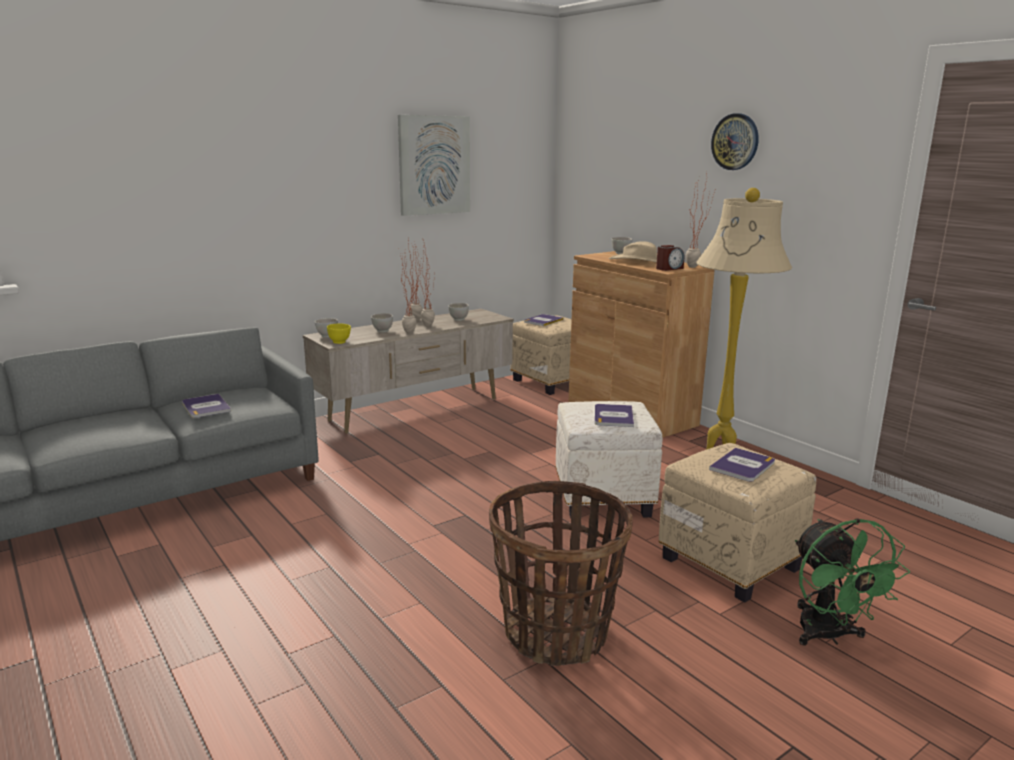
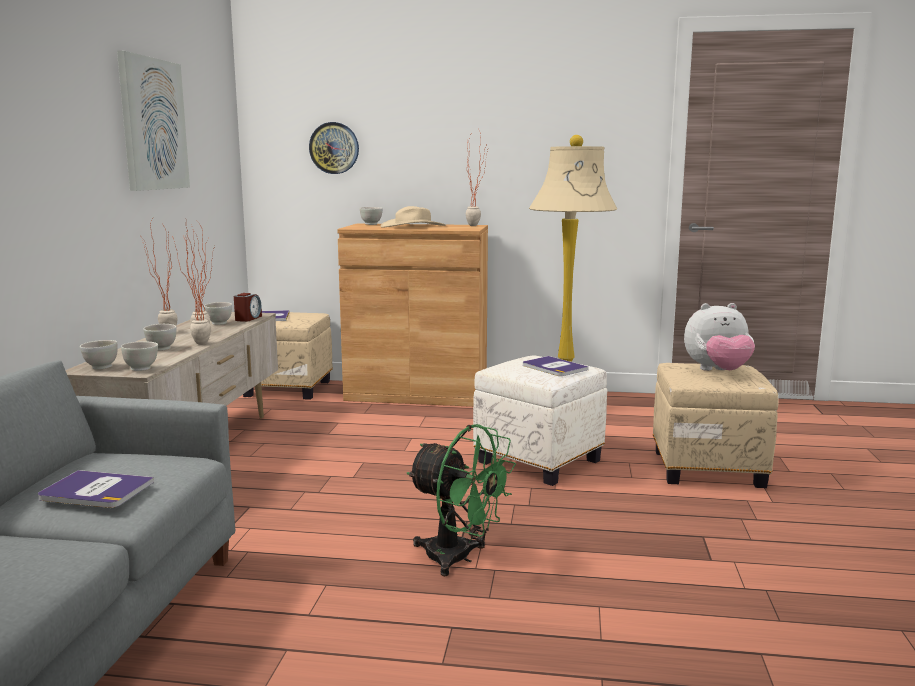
camera: 45 degrees left, 5 degrees down
(339, 342) = (141, 369): yellow bowl -> white bowl
(556, 633) = (731, 568): basket -> none
(669, 268) = (463, 228): alarm clock -> alarm clock (248, 318)
(735, 142) = (496, 100): wall clock -> wall clock (334, 148)
(743, 466) = (717, 371): book -> plush toy
(829, 636) = (838, 485): green fan -> green fan (459, 558)

